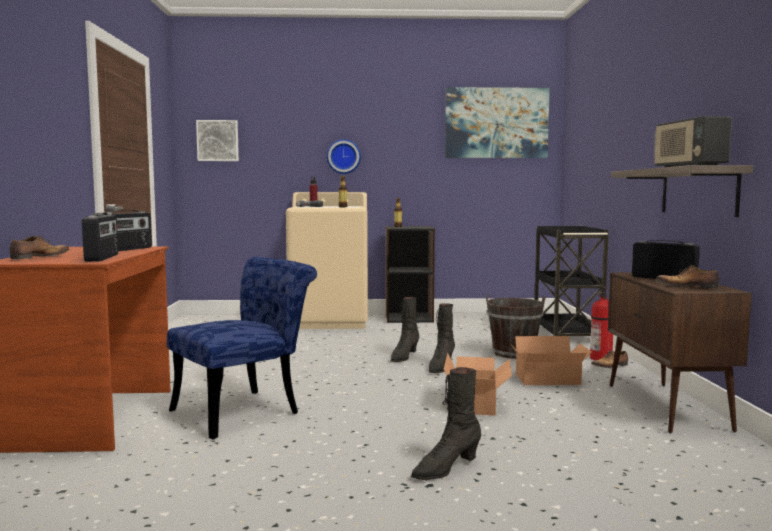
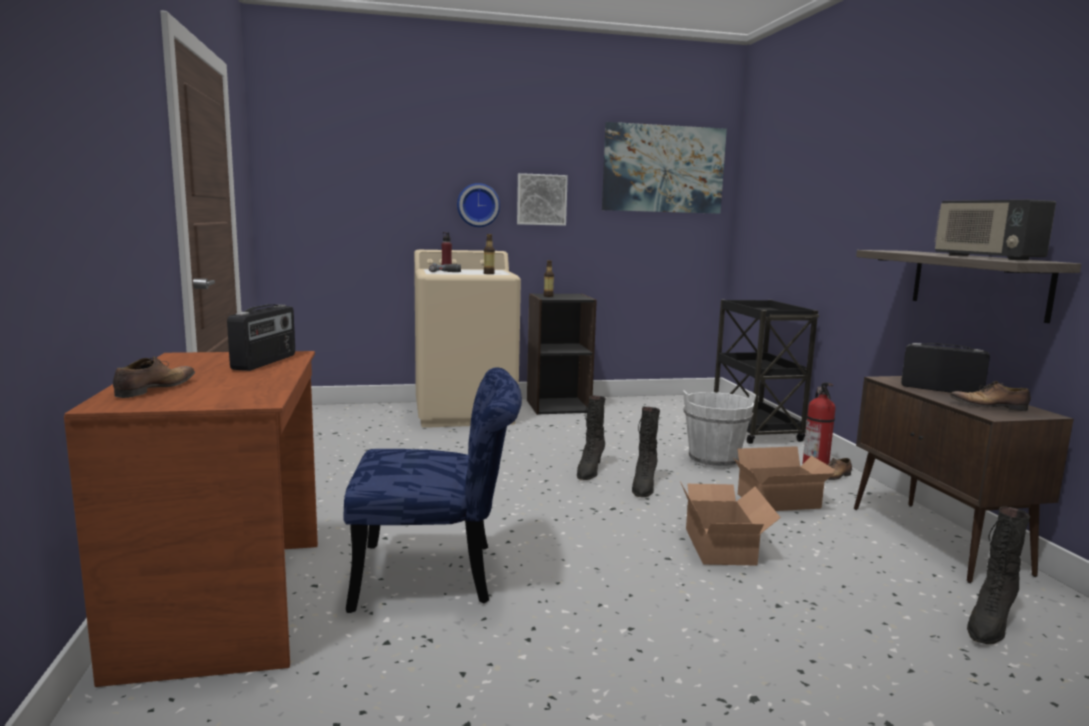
camera: 10 degrees left, 5 degrees up
(103, 258) = (258, 389): radio -> none
(218, 140) = (313, 179): picture -> picture (541, 199)
(246, 411) = (439, 575): blue chair -> blue chair turned 45 degrees clockwise
(445, 469) = (756, 666): black boot -> black boot (989, 624)
(513, 353) = (714, 460): brown bucket -> white bucket

